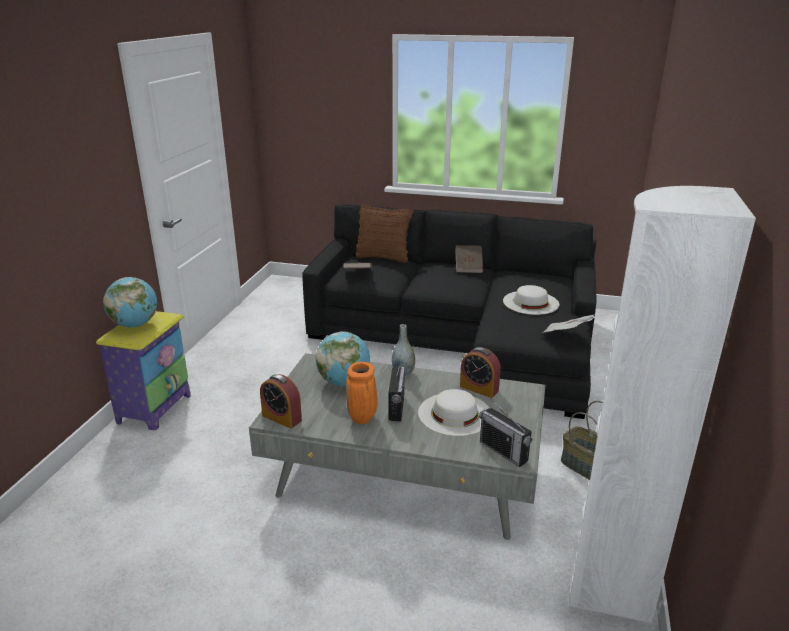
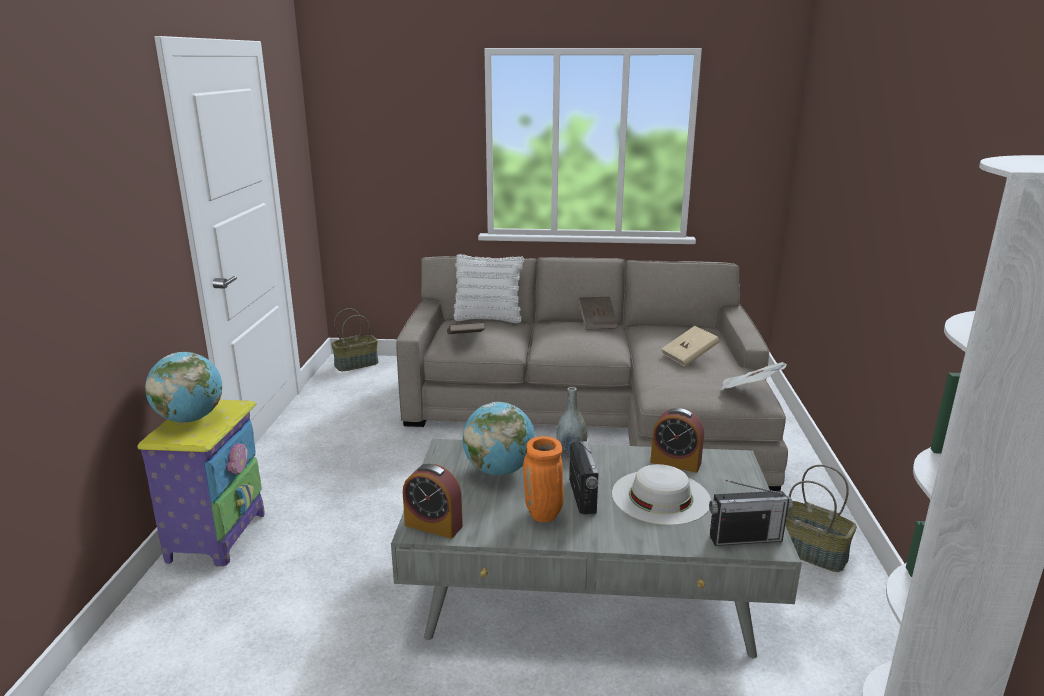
camera: 10 degrees left, 5 degrees down
(288, 284) = (356, 364): none -> basket
(384, 257) = (489, 319): brown pillow -> white pillow
(462, 337) = (596, 410): black sofa -> beige sofa
(503, 451) = (745, 538): radio -> radio turned 45 degrees counterclockwise
(531, 302) = (689, 357): white hat -> beige book

